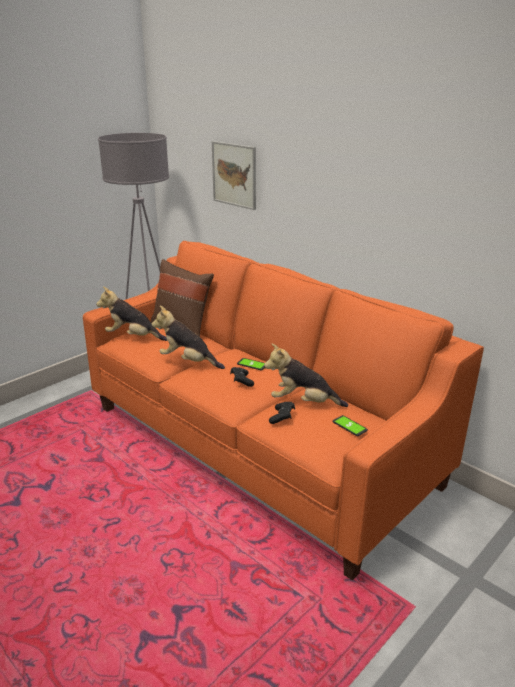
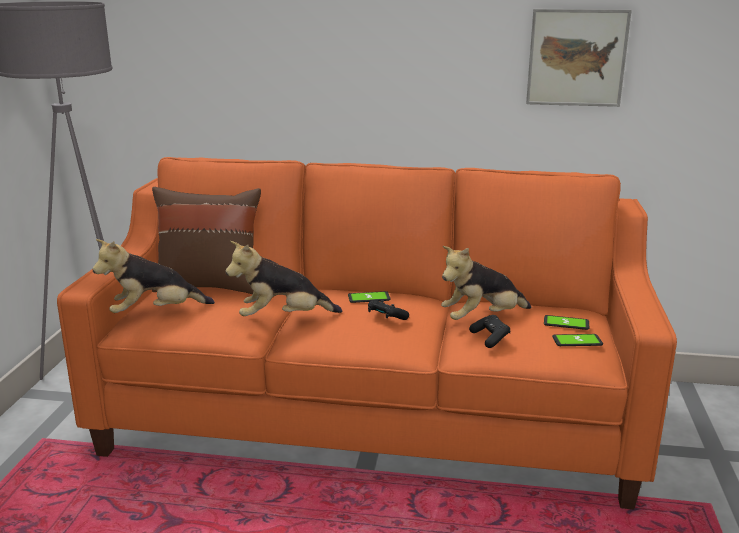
camera: 35 degrees left, 5 degrees down
(234, 175) = (227, 50): picture -> picture (576, 58)
(335, 441) = (577, 341): none -> phone

